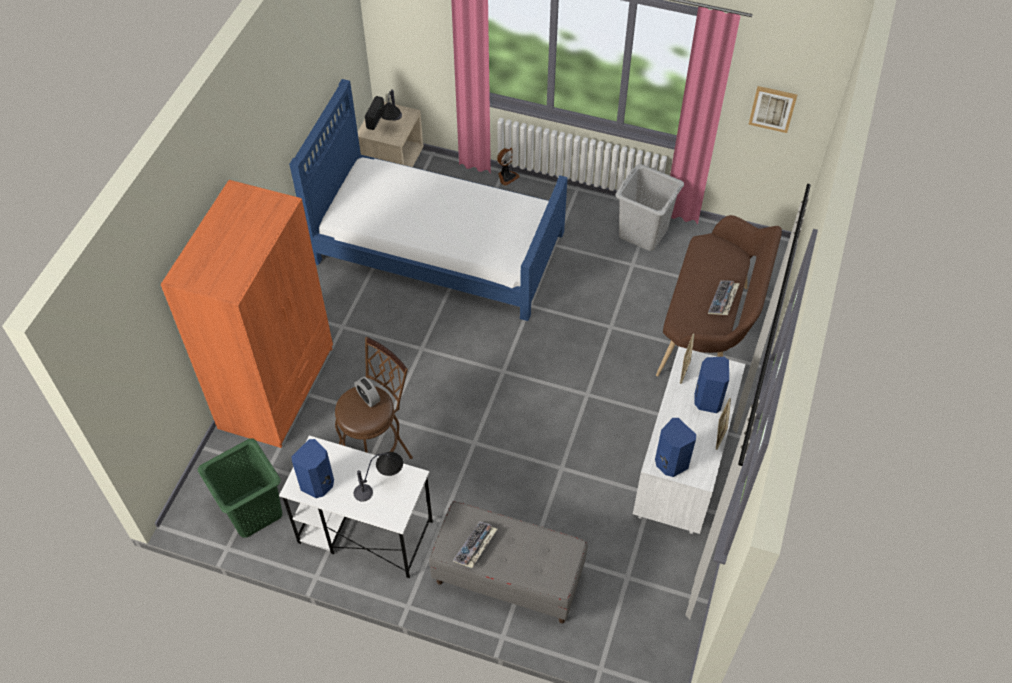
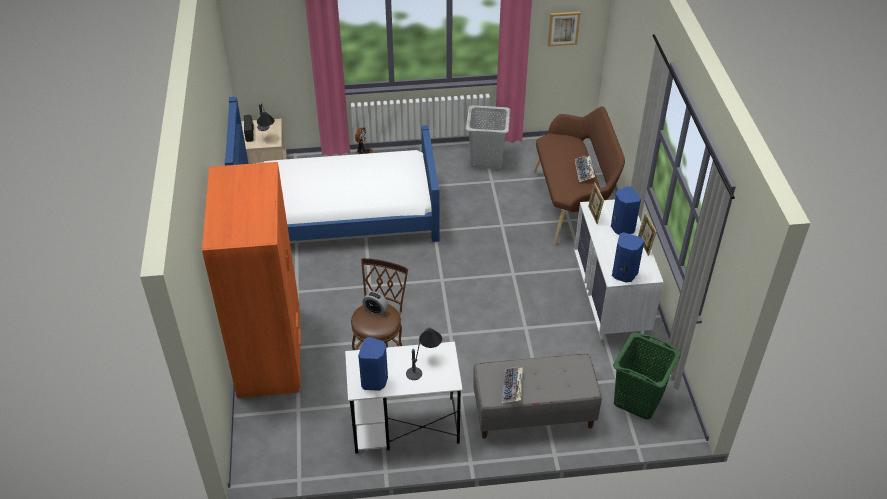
camera: 25 degrees left, 10 degrees down
(252, 511) = (304, 445): green laundry basket -> green laundry basket (637, 400)

